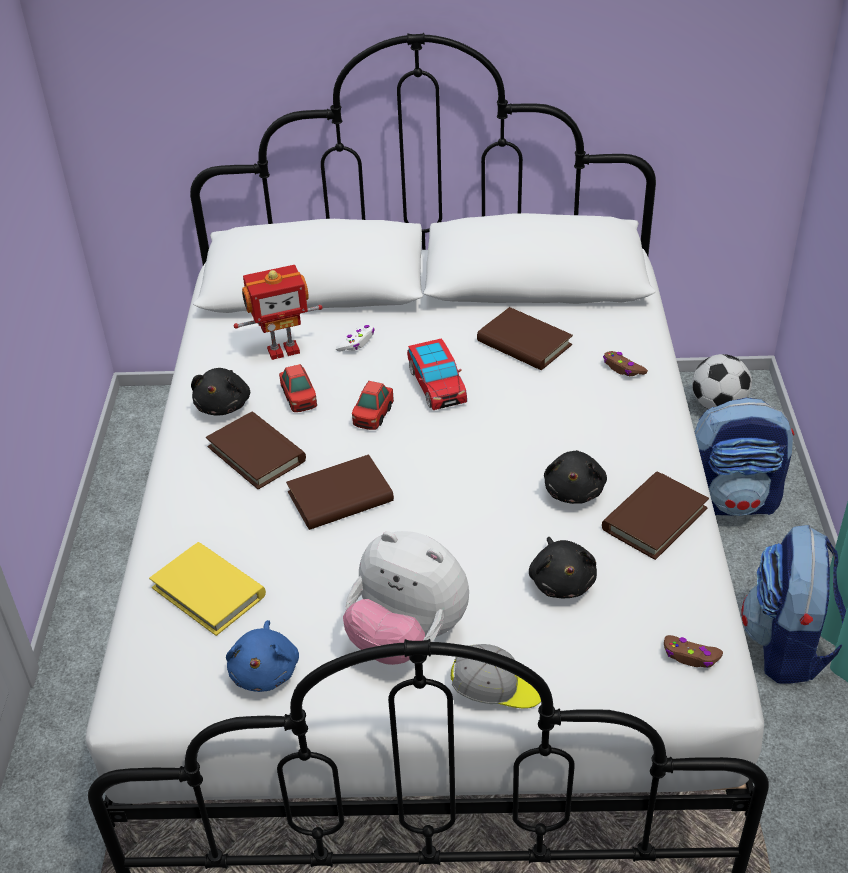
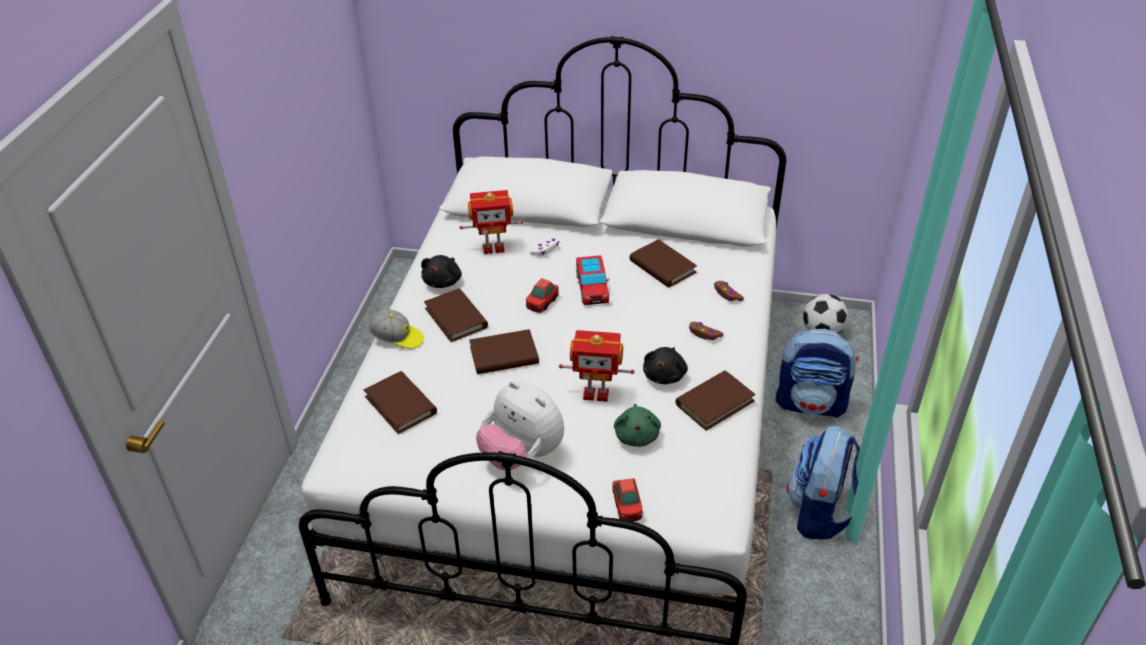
camera: 10 degrees right, 0 degrees up
(209, 592) = (401, 405): yellow book -> brown book
(265, 671) = (424, 461): blue plush toy -> none
(299, 398) = (495, 284): toy car -> toy car (627, 506)
(486, 531) = (596, 393): none -> toy robot
(497, 689) = (571, 498): cap -> cap (397, 338)
(562, 581) = (637, 435): black plush toy -> green plush toy
(690, 656) = (709, 498): brown game controller -> brown game controller (704, 334)

